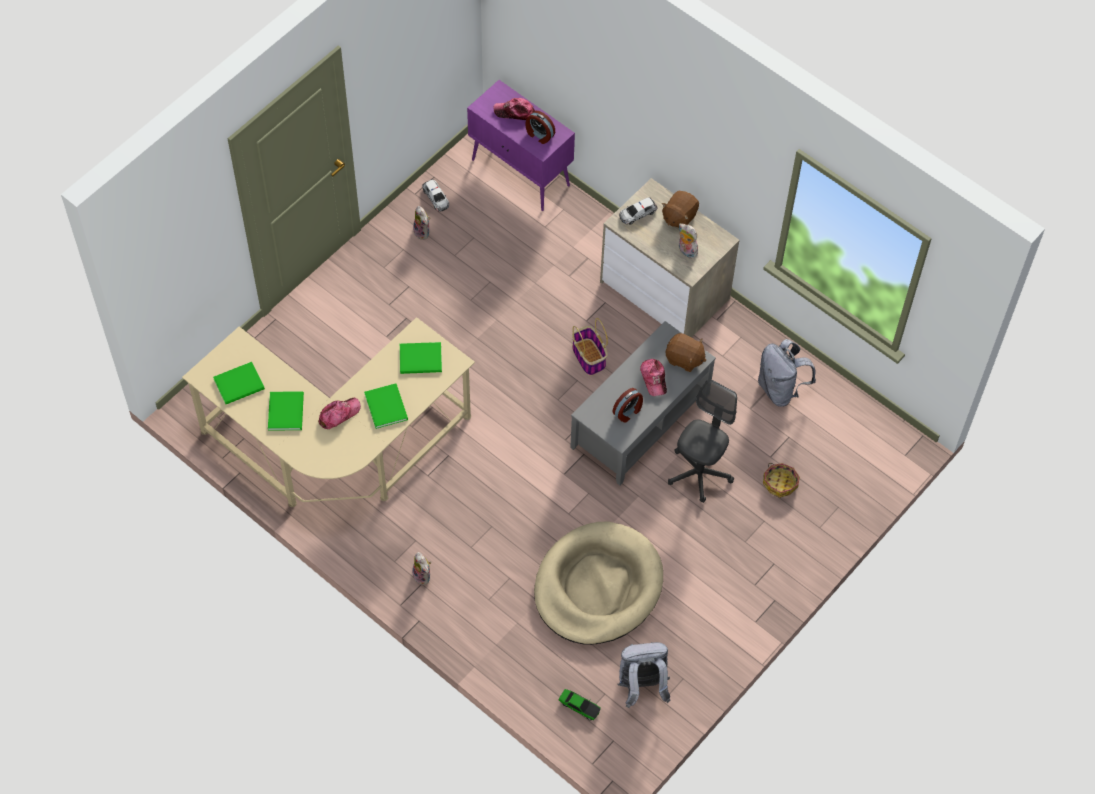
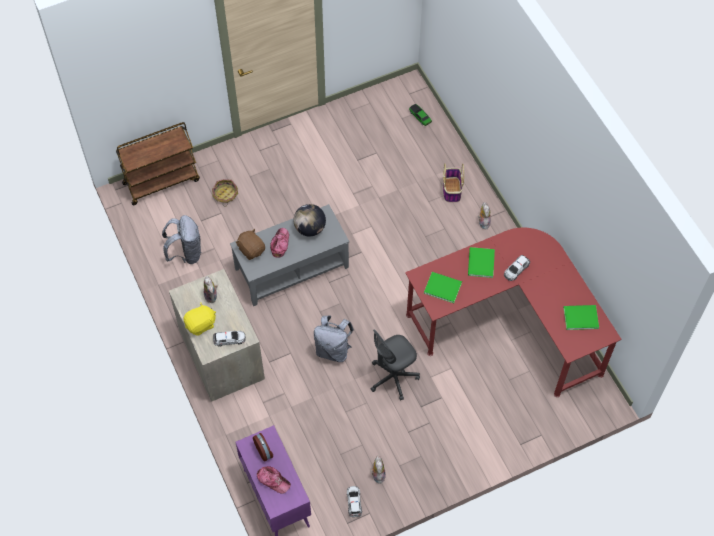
camera: 155 degrees left, 0 degrees up
(287, 410) = (552, 286): green book -> none
(337, 450) = (509, 325): beige desk -> red desk
(339, 414) = (516, 269): cap -> toy car
(589, 357) = (302, 324): basket -> basket (451, 189)
(597, 586) = (375, 176): beige dog bed -> none
(628, 412) = (310, 228): alarm clock -> globe
(642, 686) = (378, 114): grey backpack -> grey backpack (333, 350)
(679, 217) = (201, 324): brown plush toy -> yellow plush toy
(699, 473) = (273, 220): grey office chair -> grey office chair (393, 378)
(872, 469) = (162, 181): none -> brown cart

